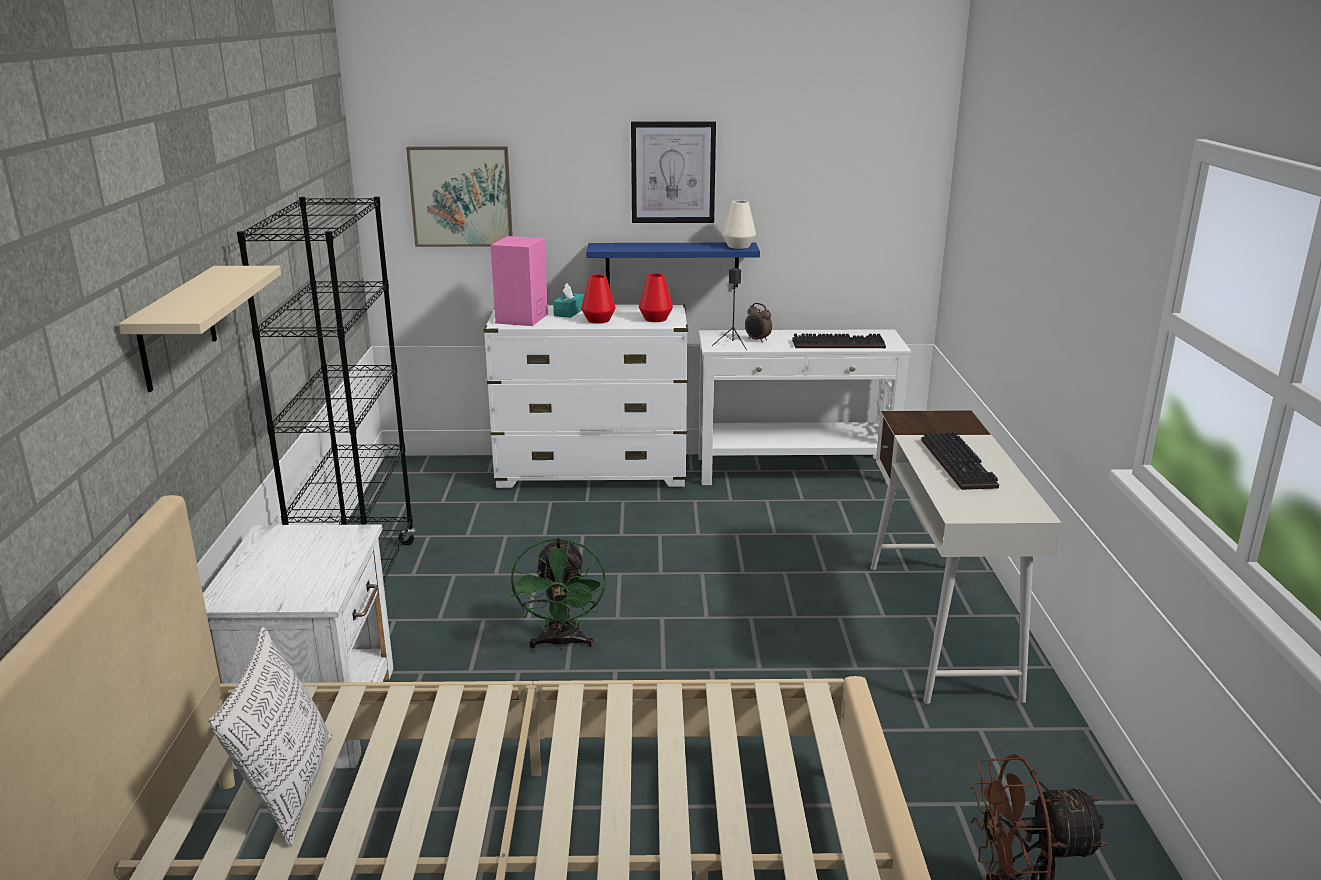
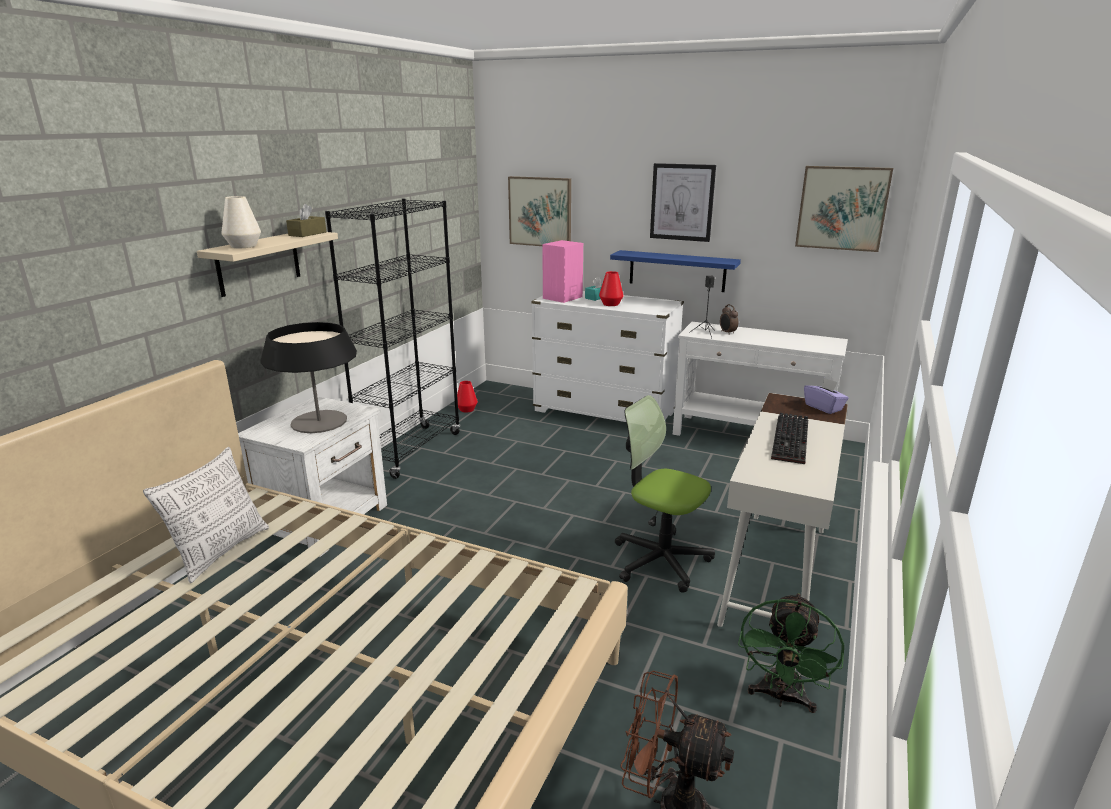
camera: 25 degrees right, 0 degrees up
(238, 272) = (307, 234): none -> brown tissue box
(309, 562) = (319, 421): none -> table lamp
(561, 643) = (495, 515): green fan -> green fan (781, 697)
(655, 319) = (650, 308): red vase -> red vase (466, 409)
(738, 246) = (722, 260): white vase -> white vase (243, 246)
(809, 646) = (660, 560): none -> office chair
(839, 344) = (789, 343): keyboard -> none
(875, 170) = (842, 208): none -> picture
(953, 418) = (823, 407): none -> purple tissue box

